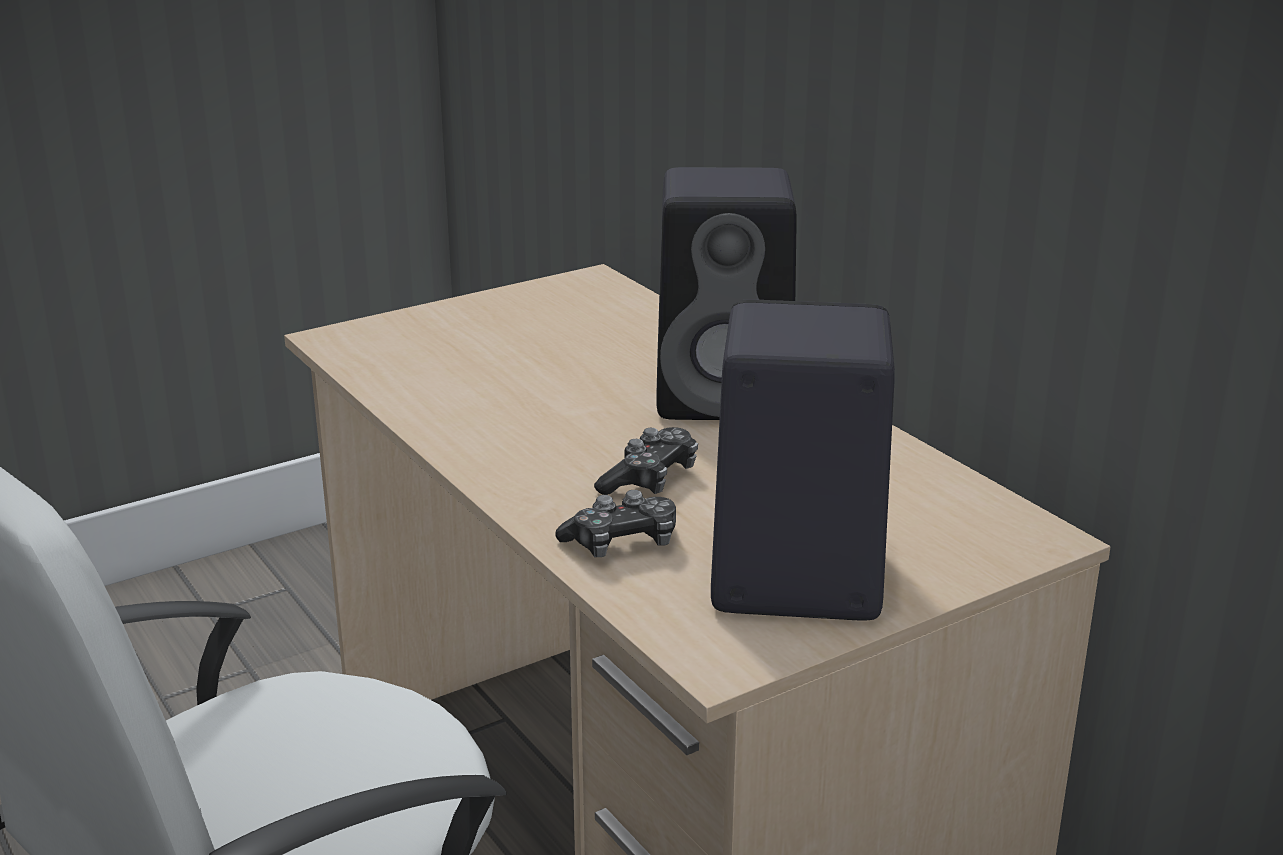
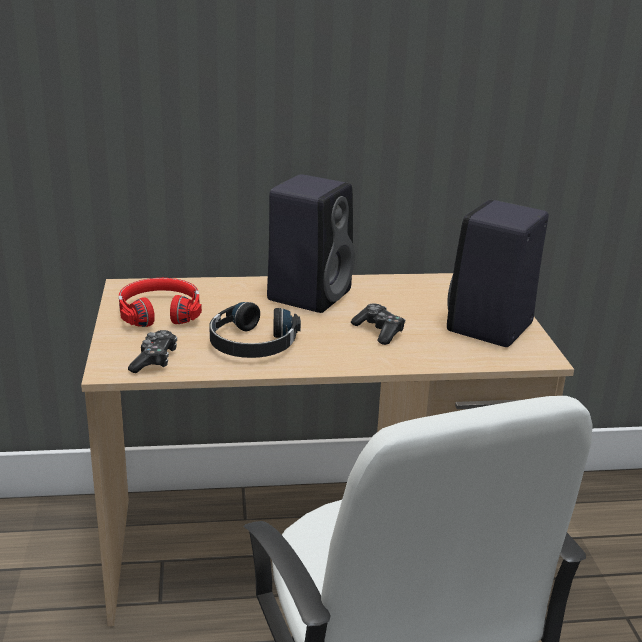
camera: 65 degrees left, 0 degrees up
(495, 397) = (252, 344): none -> black headphones
(531, 319) = (159, 312): none -> red headphones
(622, 543) = (435, 352): game controller -> game controller (154, 360)

